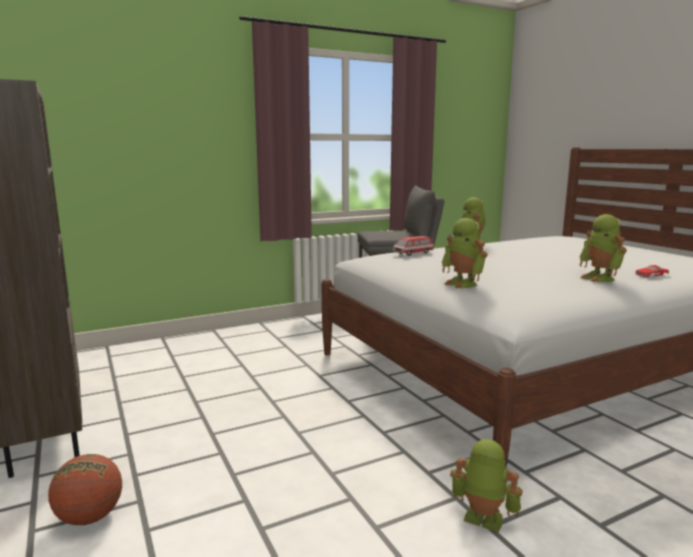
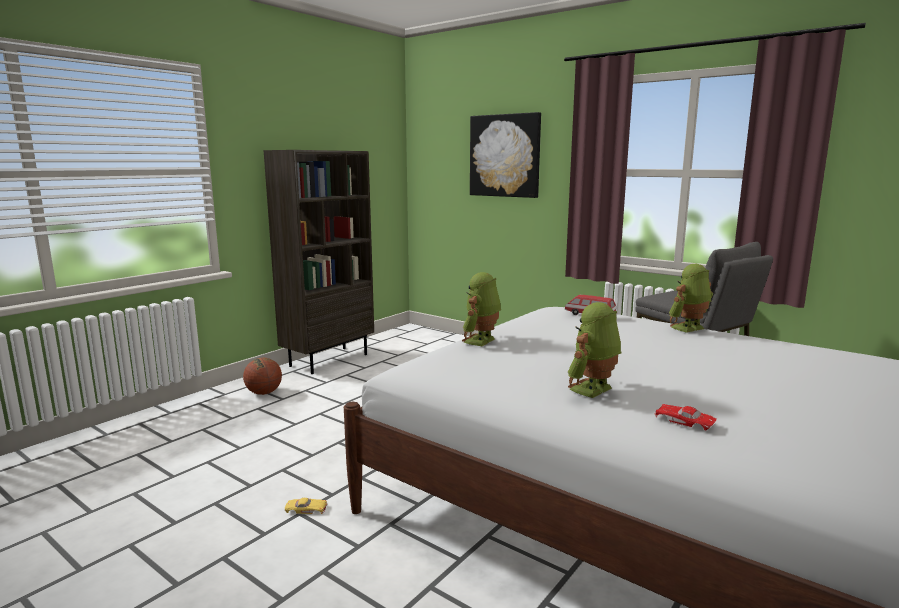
camera: 65 degrees right, 0 degrees up
(161, 117) = (505, 156): none -> picture
(482, 520) = (306, 509): toy robot -> yellow toy car

